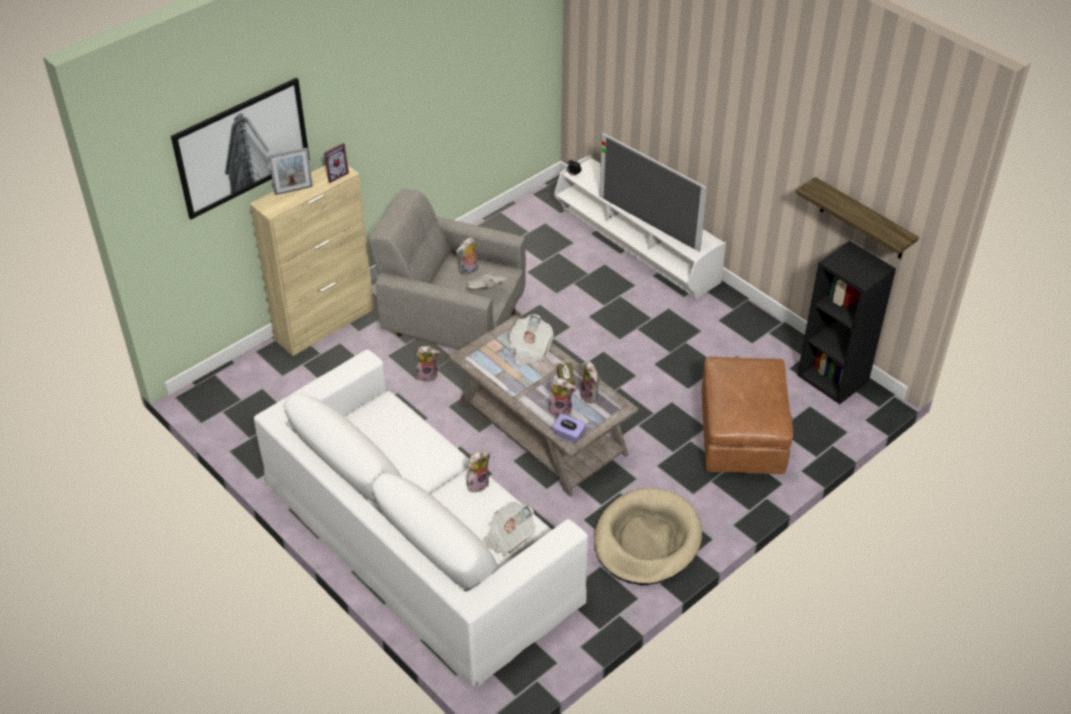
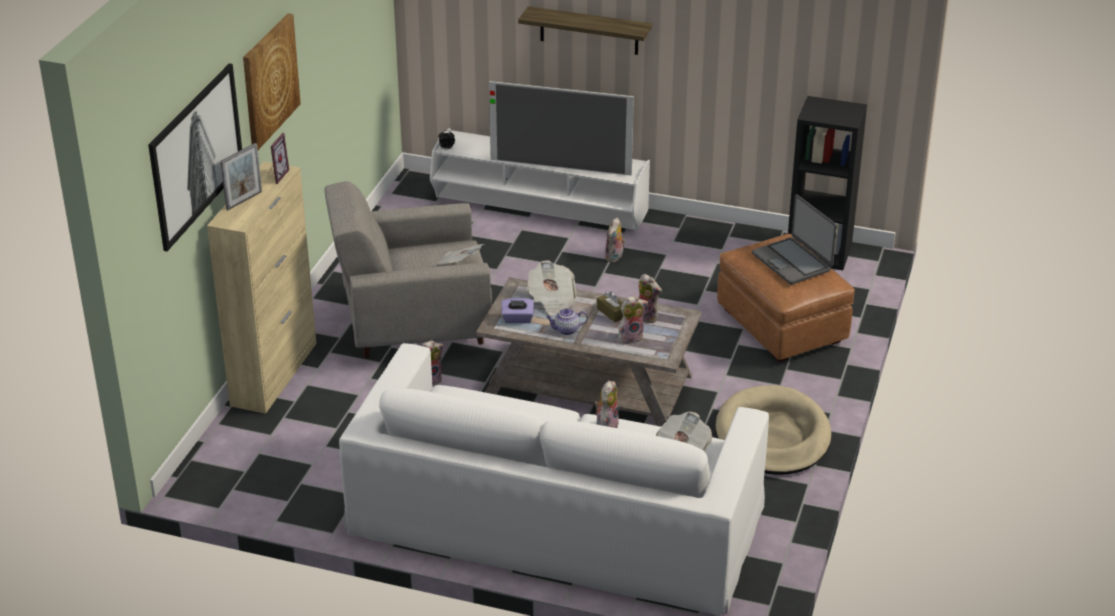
camera: 30 degrees left, 10 degrees down
(357, 94) = (269, 81): none -> picture
(468, 271) = (425, 256): plush toy -> plush toy (615, 257)
(517, 382) = (566, 330): none -> teapot
(568, 435) = (657, 354): purple tissue box -> purple tissue box (517, 319)
(755, 390) = (792, 262): none -> laptop
(863, 220) = (818, 68): shelf -> shelf (589, 31)

